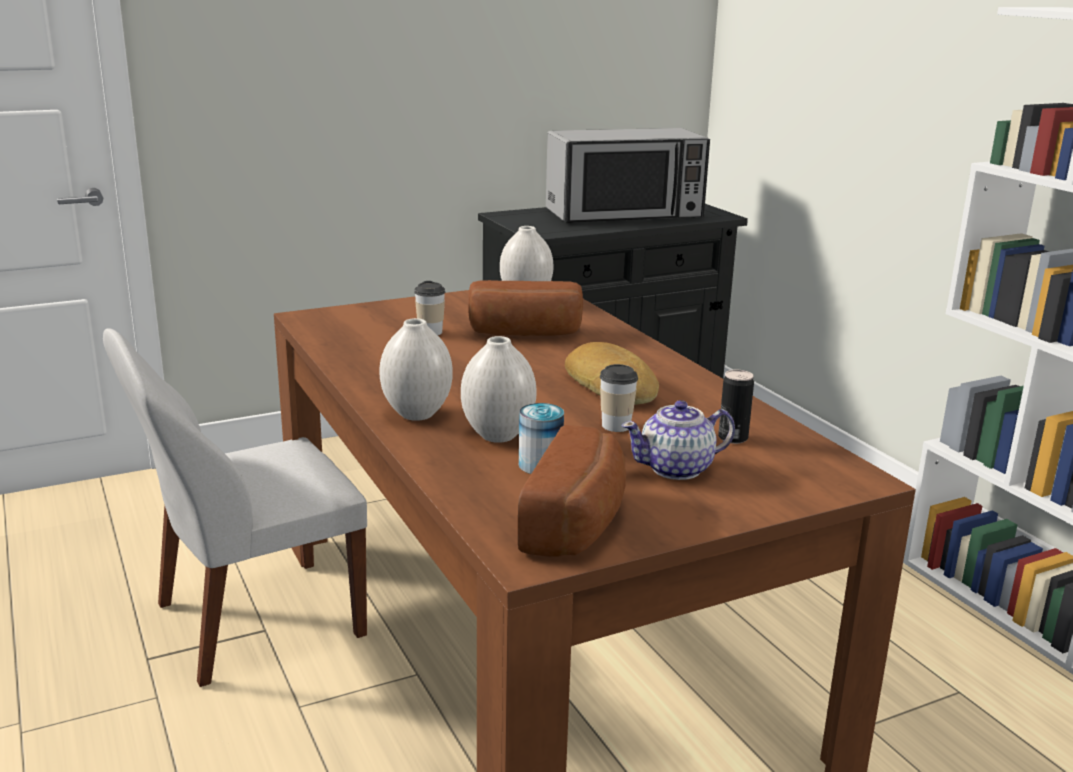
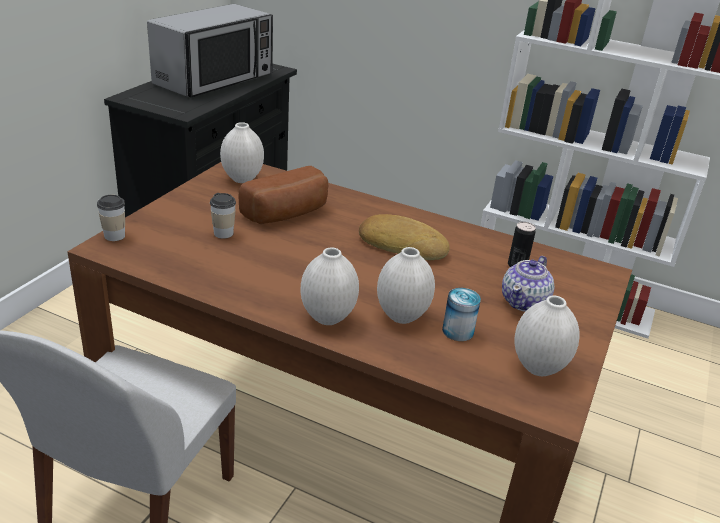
camera: 40 degrees left, 10 degrees up
(579, 522) = (538, 368): bread -> white vase
(616, 426) = (451, 279): cup -> cup (114, 236)

